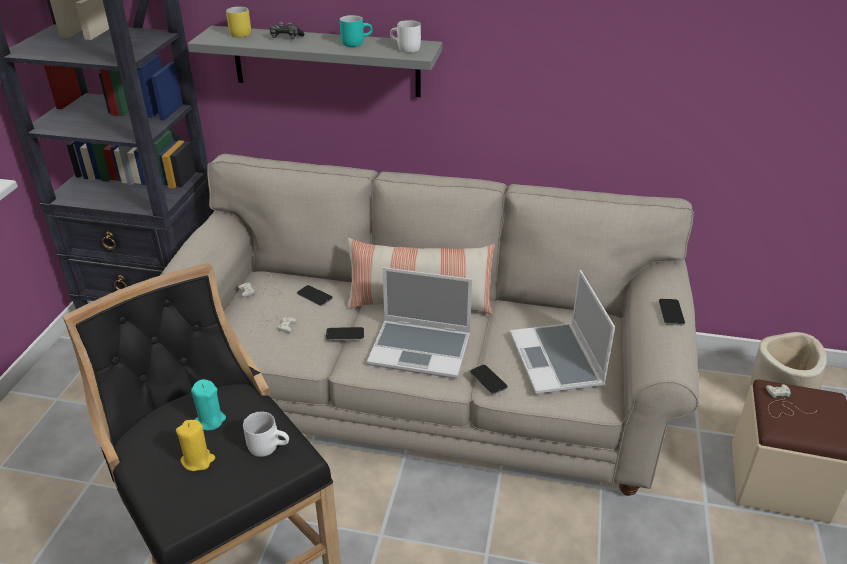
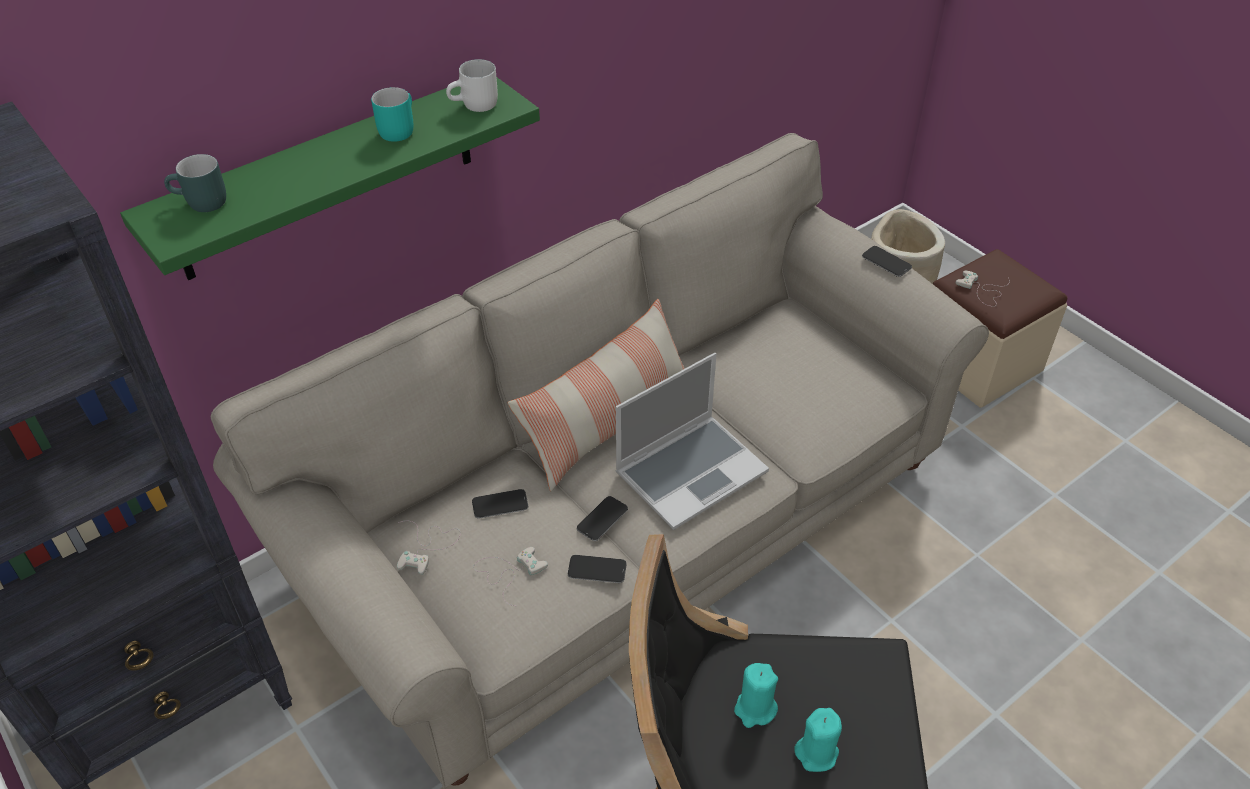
camera: 50 degrees left, 10 degrees up
(198, 460) = (816, 753): yellow candle -> turquoise candle
(237, 34) = (200, 204): yellow mug -> turquoise mug
(268, 446) = (844, 675): white mug -> none
(285, 37) = (287, 172): game controller -> none
(326, 61) = (327, 177): grey shelf -> green shelf
(488, 380) = (794, 450): phone -> phone (597, 570)
(557, 361) = (817, 382): laptop -> none

